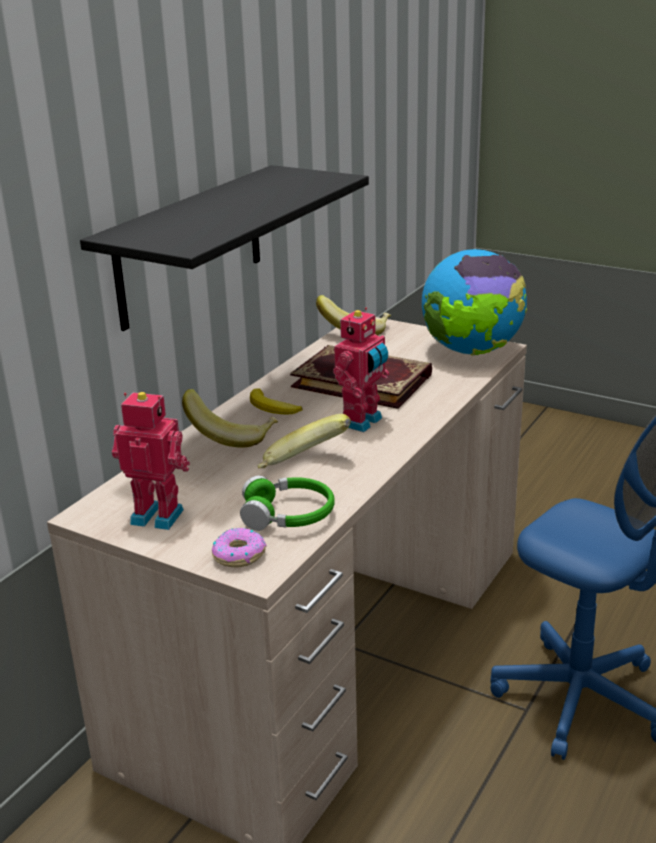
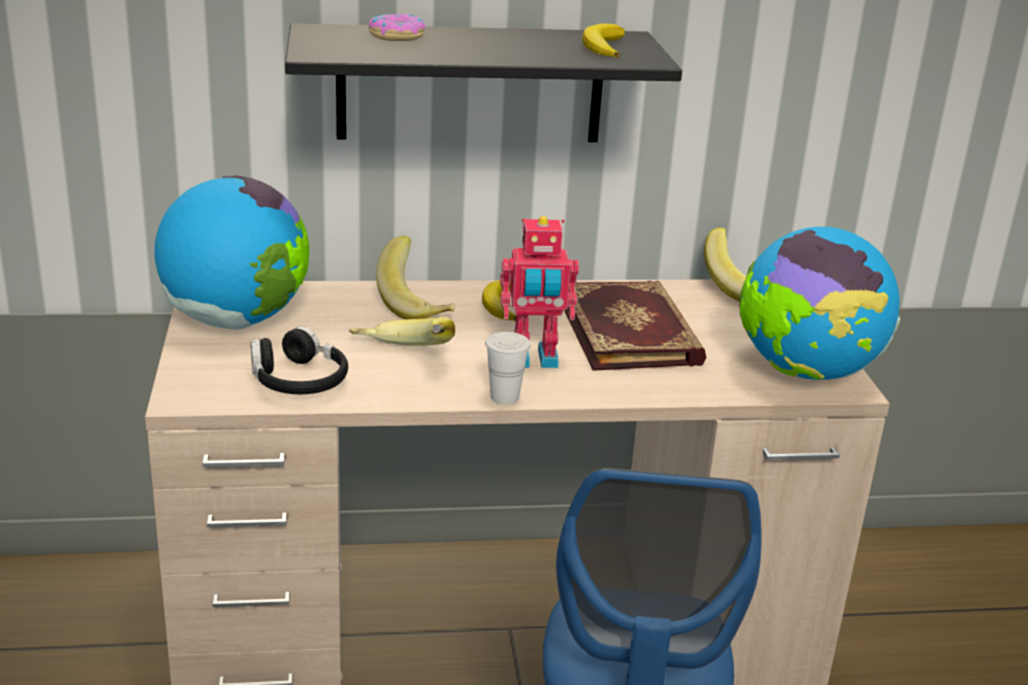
camera: 50 degrees right, 0 degrees up
(158, 515) = (236, 321): toy robot -> globe
(238, 554) = (204, 379): donut -> donut (397, 36)
(288, 515) = (298, 380): green headphones -> black headphones
(293, 180) = (603, 47): none -> banana
(400, 447) = (504, 397): none -> white cup

